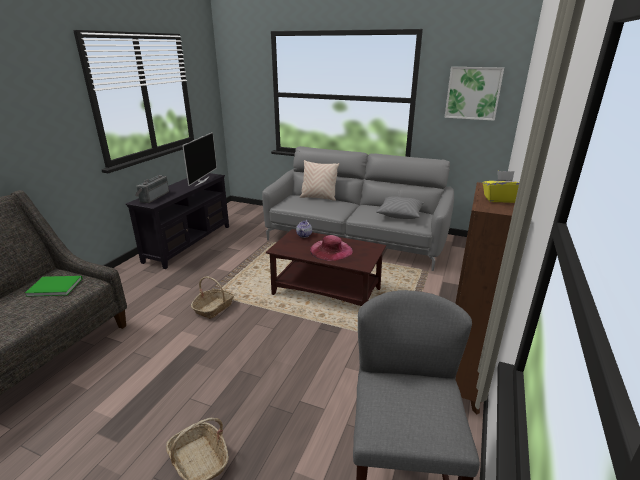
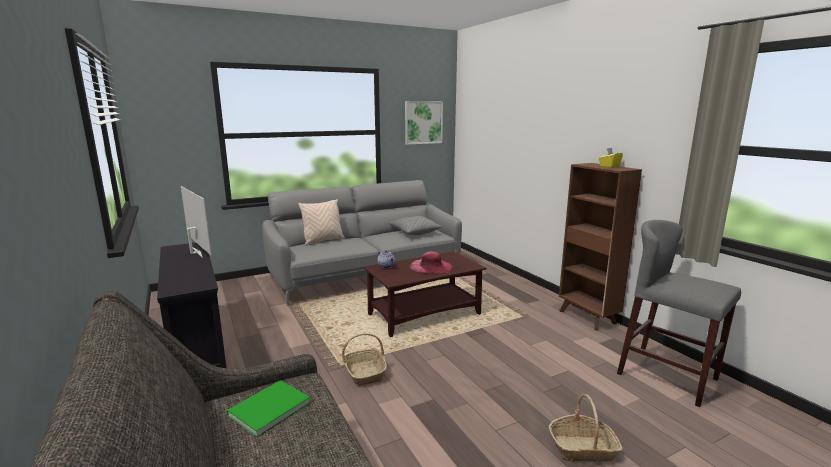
camera: 50 degrees left, 10 degrees down
(153, 197) = (178, 280): radio -> none

